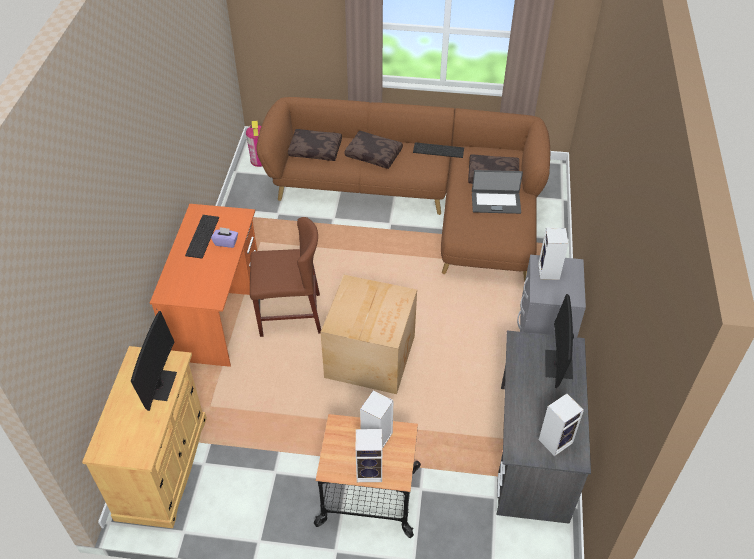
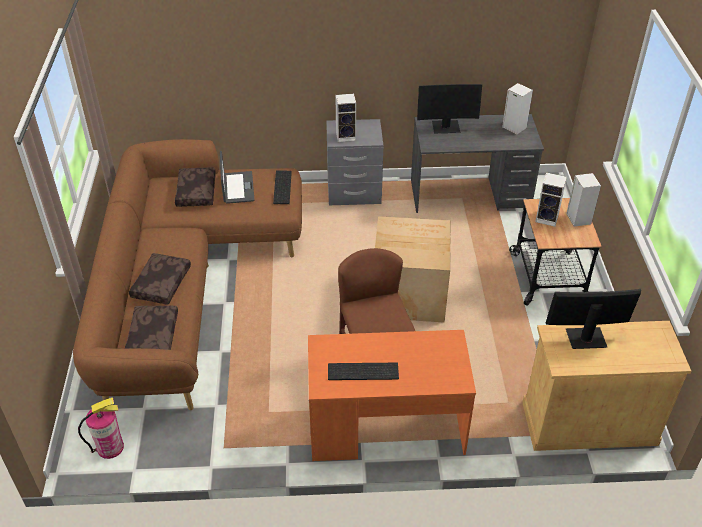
camera: 100 degrees left, 5 degrees down
(226, 242) = (367, 348): purple tissue box -> none
(439, 150) = (152, 233): keyboard -> keyboard (281, 187)

